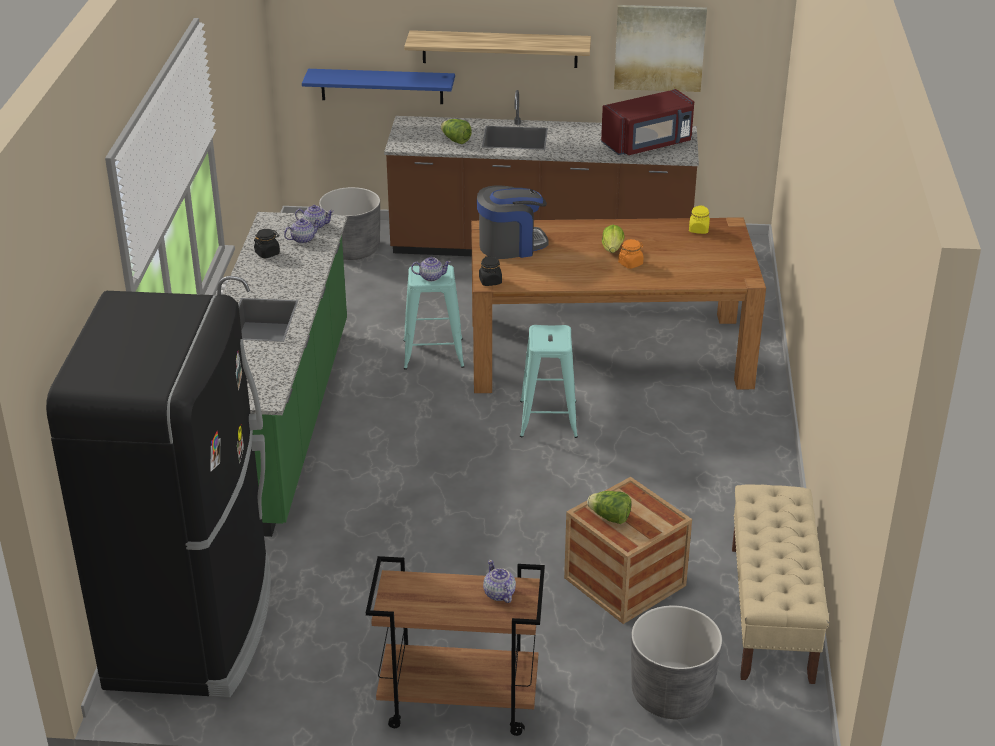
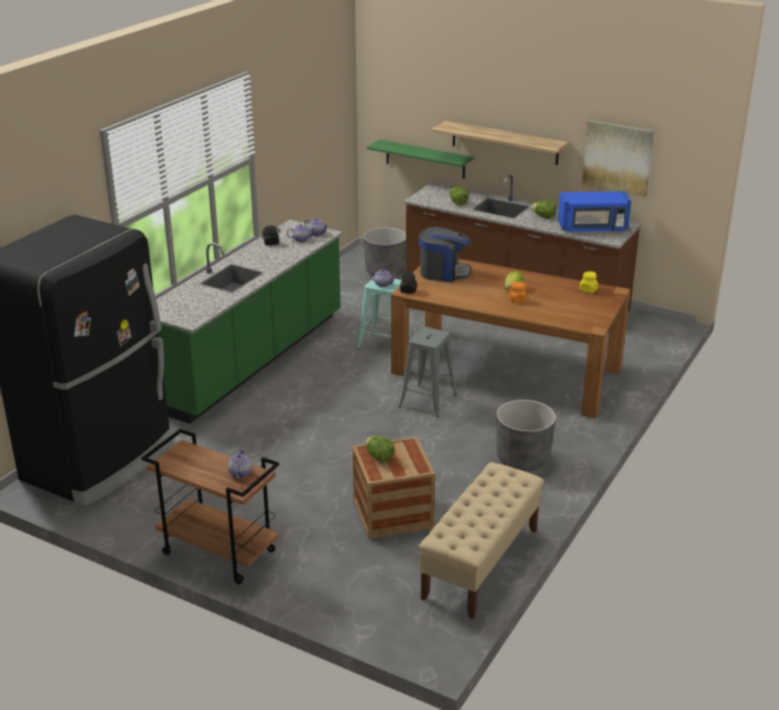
camera: 25 degrees right, 5 degrees down
(382, 86) = (425, 159): blue shelf -> green shelf
(548, 419) = (427, 400): turquoise stool -> grey stool
(577, 139) = (543, 217): none -> lettuce
(648, 144) = (593, 228): red microwave -> blue microwave
(671, 694) = (363, 592): grey planter -> grey planter (523, 459)

